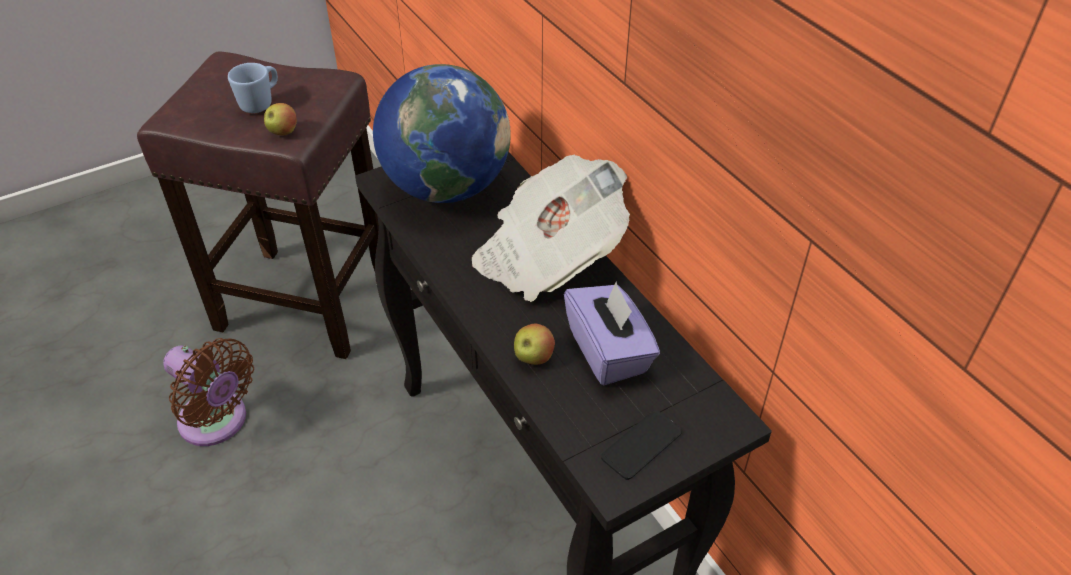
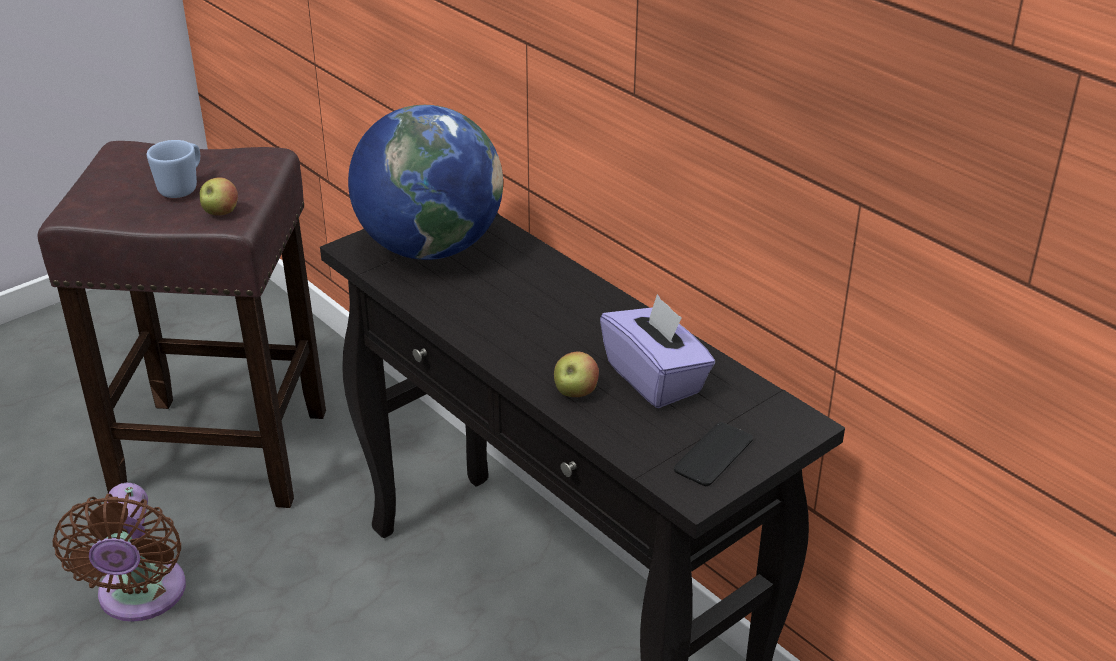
camera: 10 degrees left, 10 degrees down
(217, 422) = (140, 597): brown fan -> brown fan turned 60 degrees clockwise
(548, 256) = (564, 300): newspaper -> none

